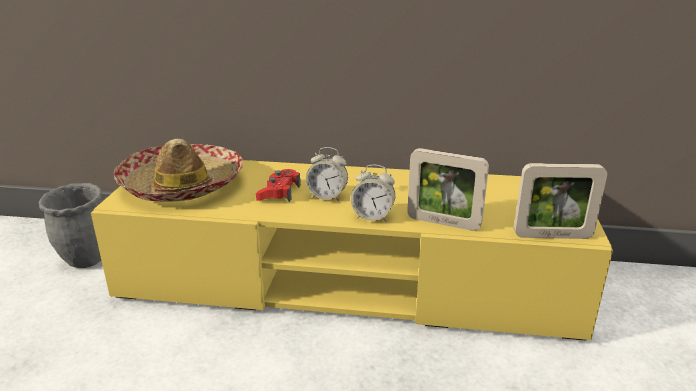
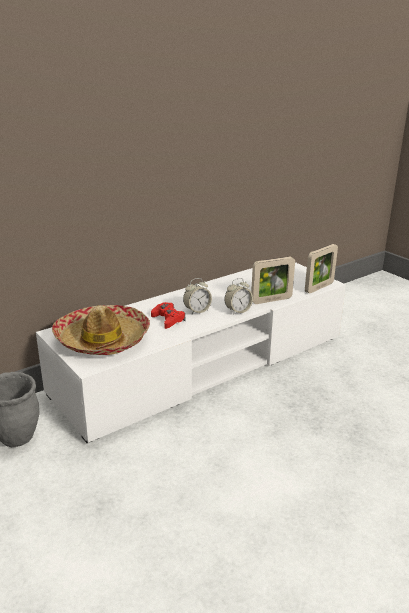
camera: 45 degrees left, 0 degrees up
(348, 281) = (203, 364): yellow tv stand -> white tv stand

